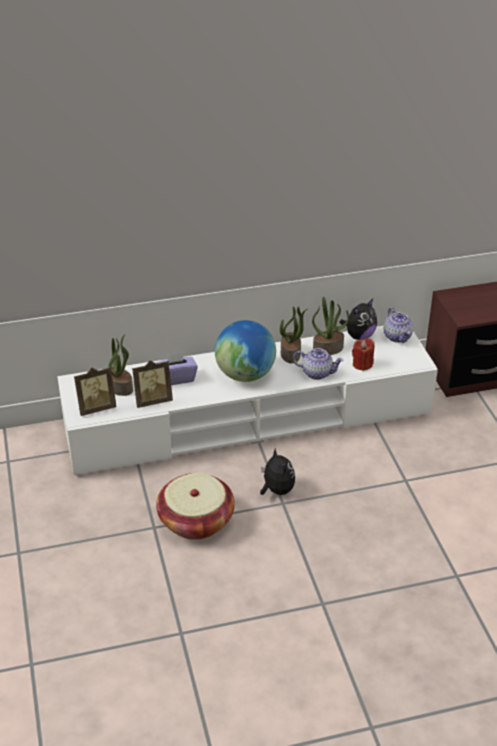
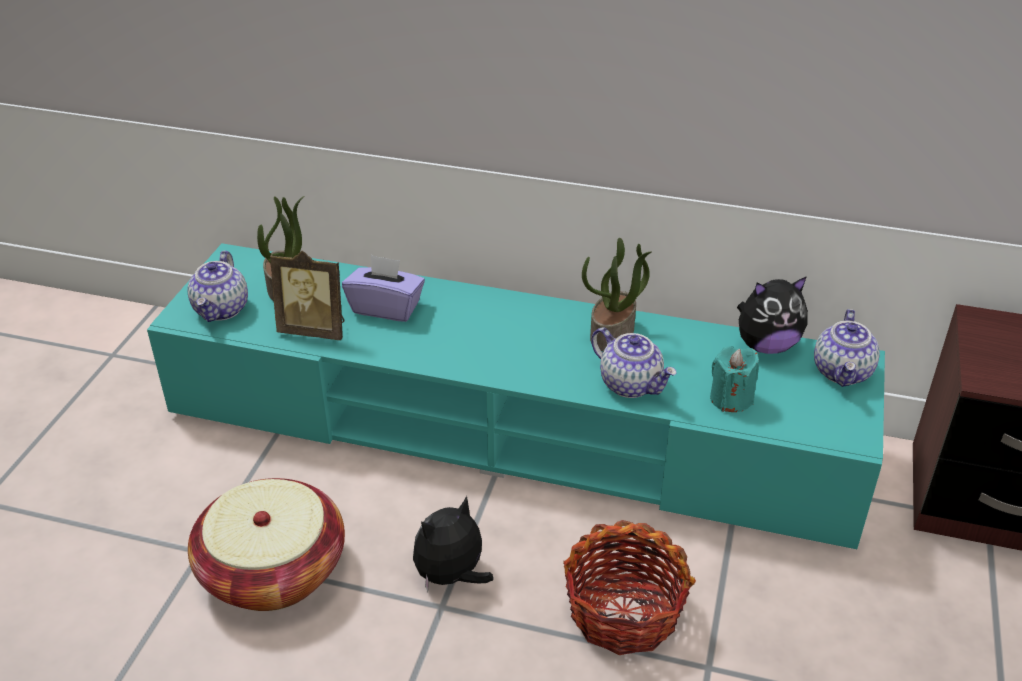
camera: 30 degrees right, 0 degrees up
(96, 408) = (222, 310): picture frame -> teapot
(245, 375) = (502, 342): globe -> none
(249, 419) = (512, 428): white tv stand -> turquoise tv stand
(276, 490) = (451, 576): plush toy -> plush toy turned 135 degrees counterclockwise
(328, 348) = (688, 348): potted plant -> none
(358, 474) = (623, 612): none -> basket
(362, 364) = (731, 399): red candle -> turquoise candle

